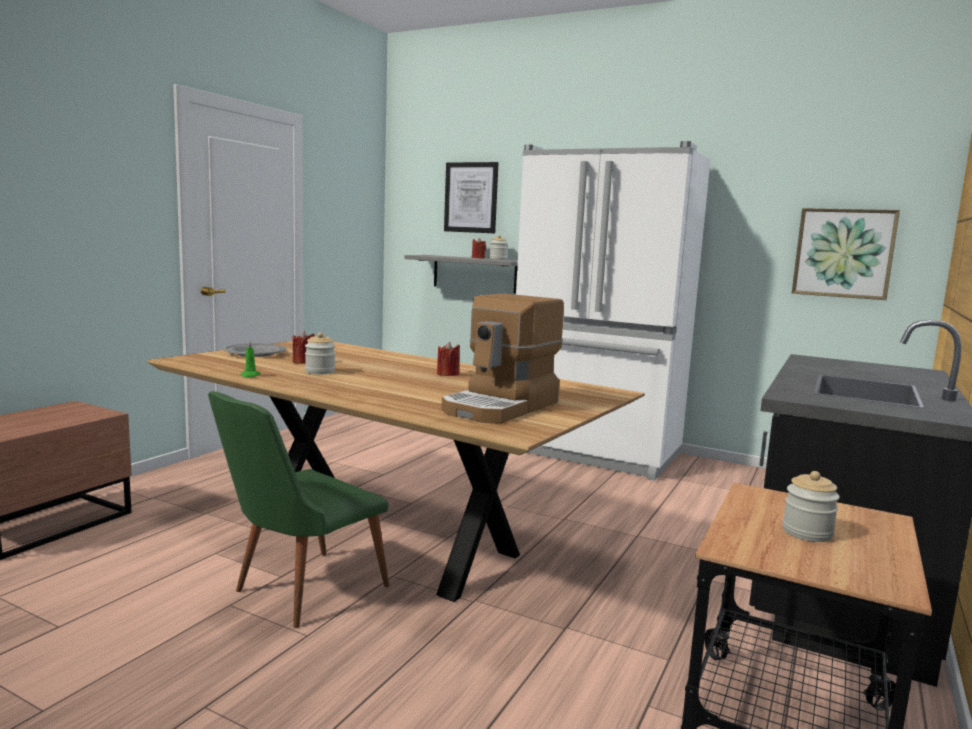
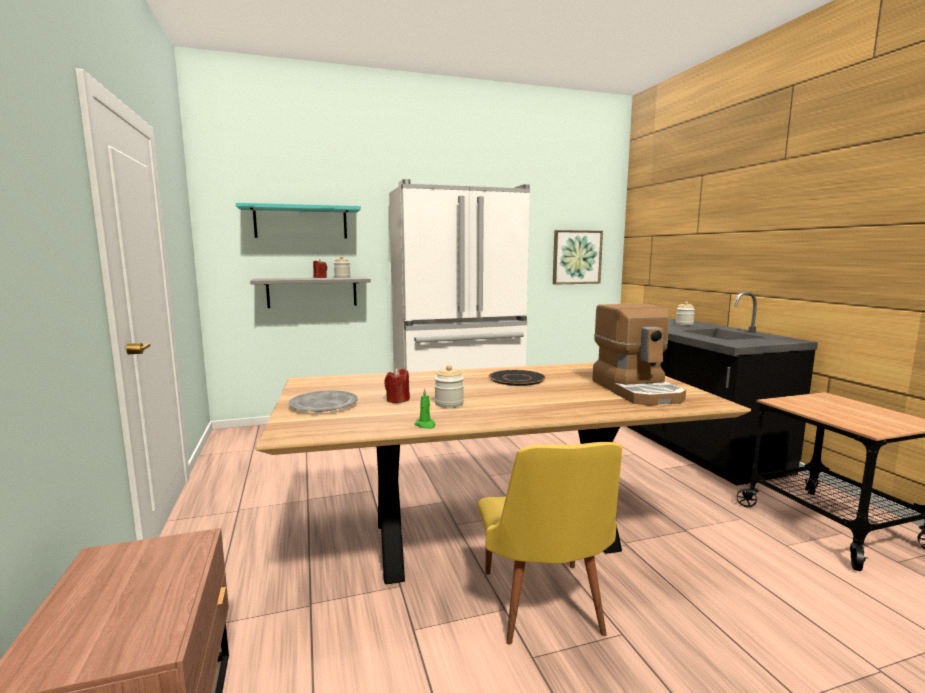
camera: 45 degrees left, 0 degrees up
(298, 592) = (544, 611): green chair -> yellow chair
(448, 374) = (516, 379): red candle -> black plate
(471, 197) = (301, 222): picture -> turquoise shelf
(807, 532) = (846, 412): jar -> jar (684, 324)

